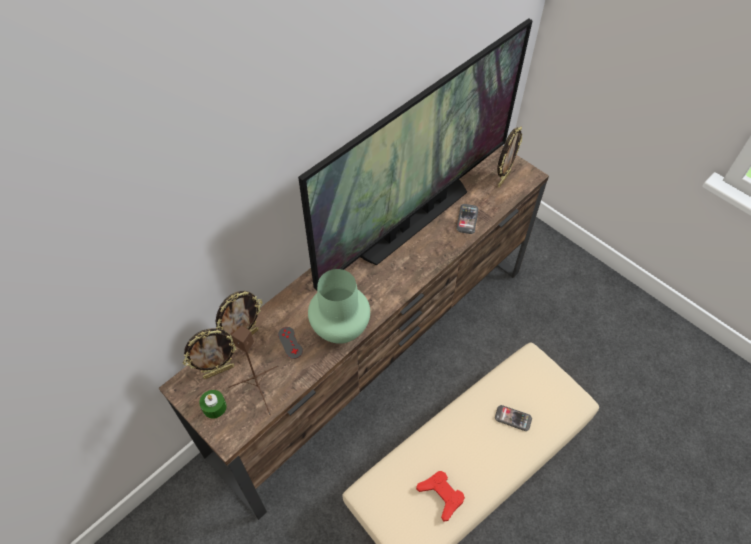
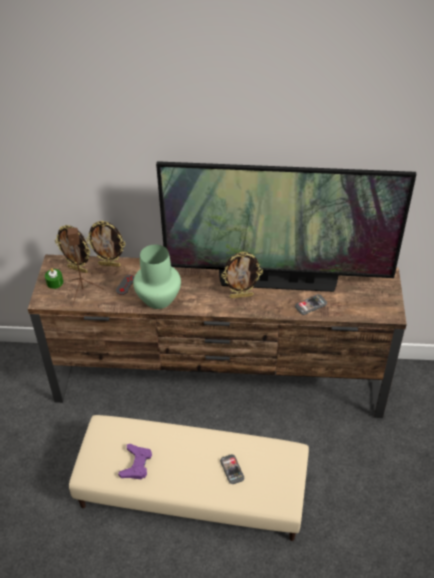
camera: 50 degrees right, 10 degrees down
(441, 495) = (136, 464): red game controller -> purple game controller
(503, 179) = (370, 302): picture frame -> picture frame (241, 296)

